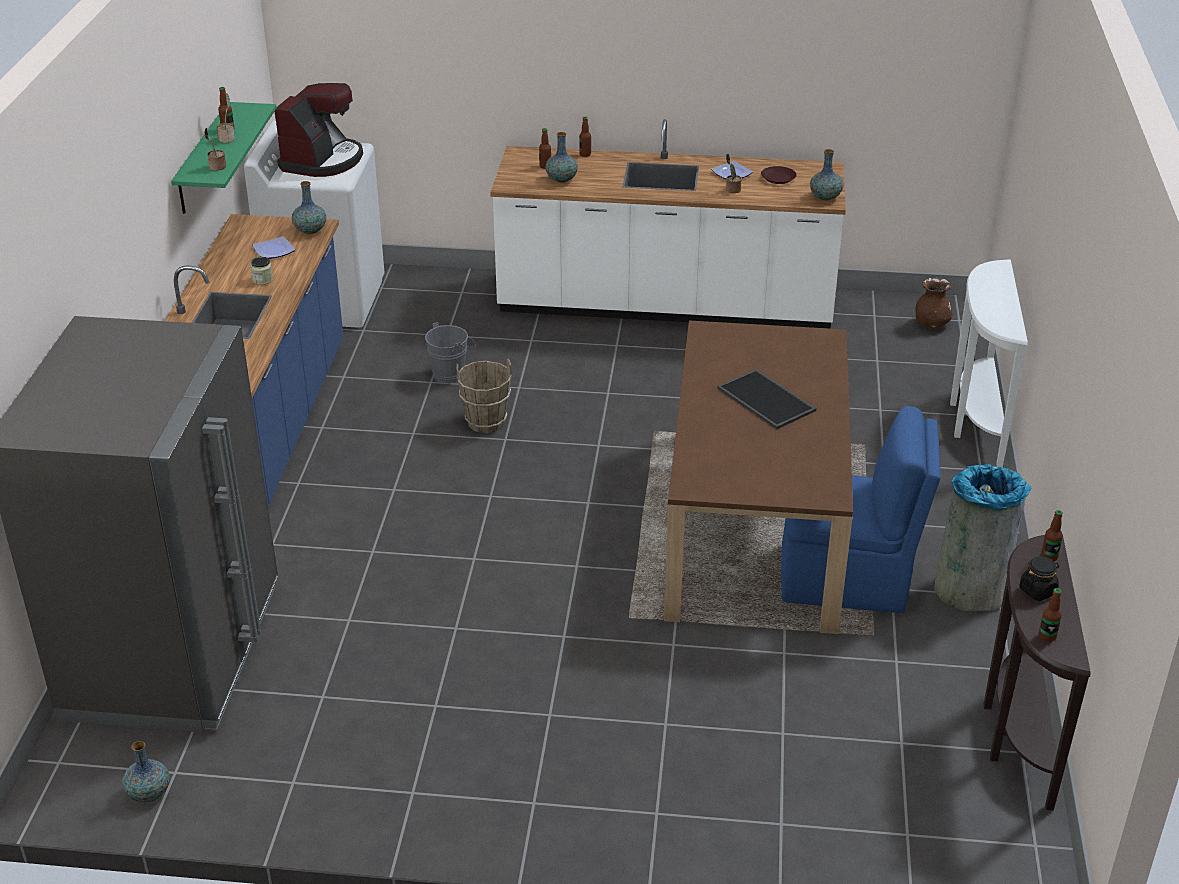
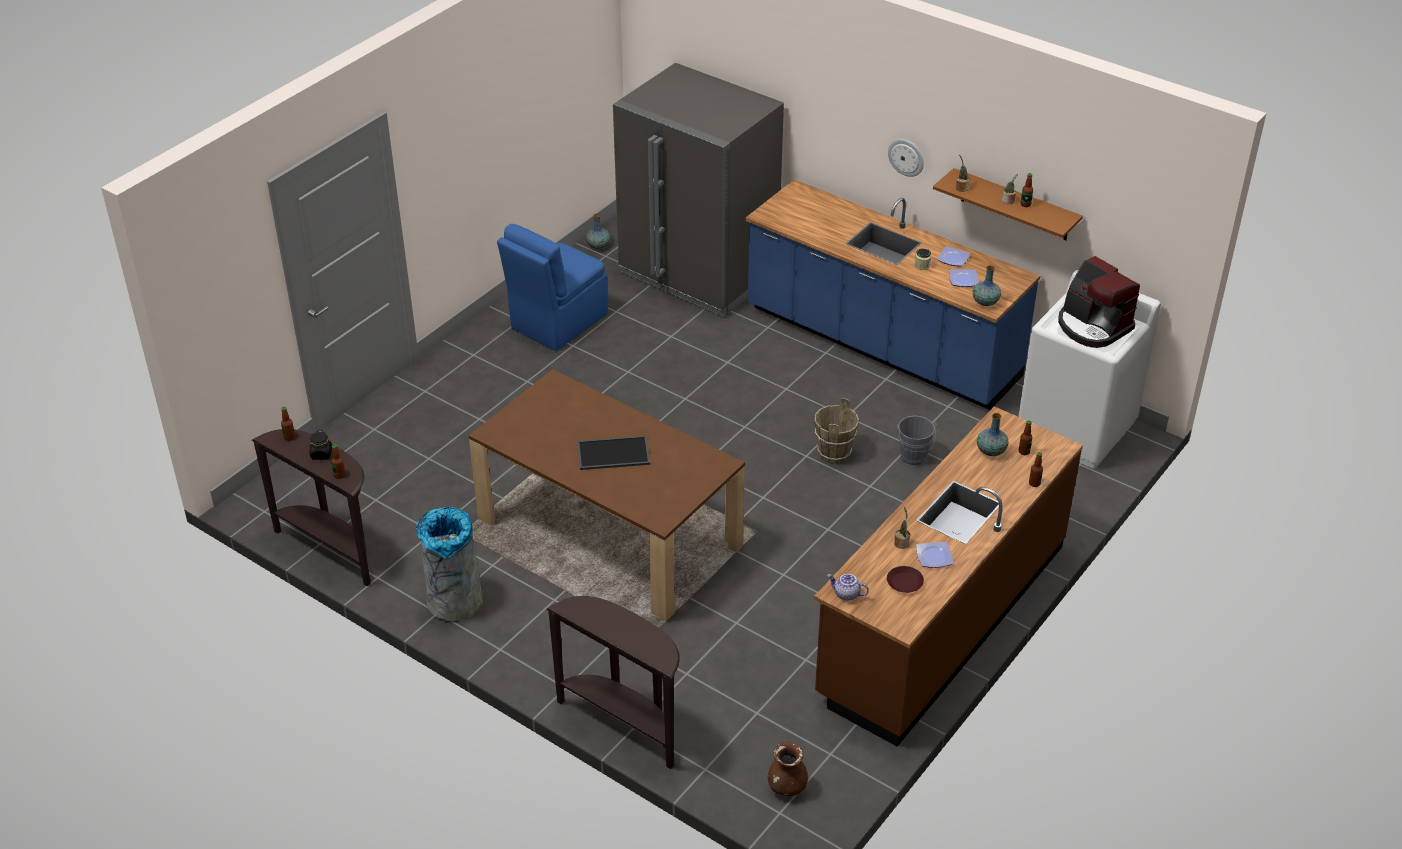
camera: 120 degrees right, 5 degrees up
(148, 224) = (906, 157): none -> wall clock
(203, 159) = (1015, 205): green shelf -> brown shelf
(232, 265) = (954, 258): none -> plate
(665, 305) = (941, 620): white counter -> brown counter
(825, 197) = (846, 594): vase -> teapot
(848, 579) = (519, 549): blue chair -> blue chair (557, 322)
(974, 422) = (624, 723): white console table -> brown console table

